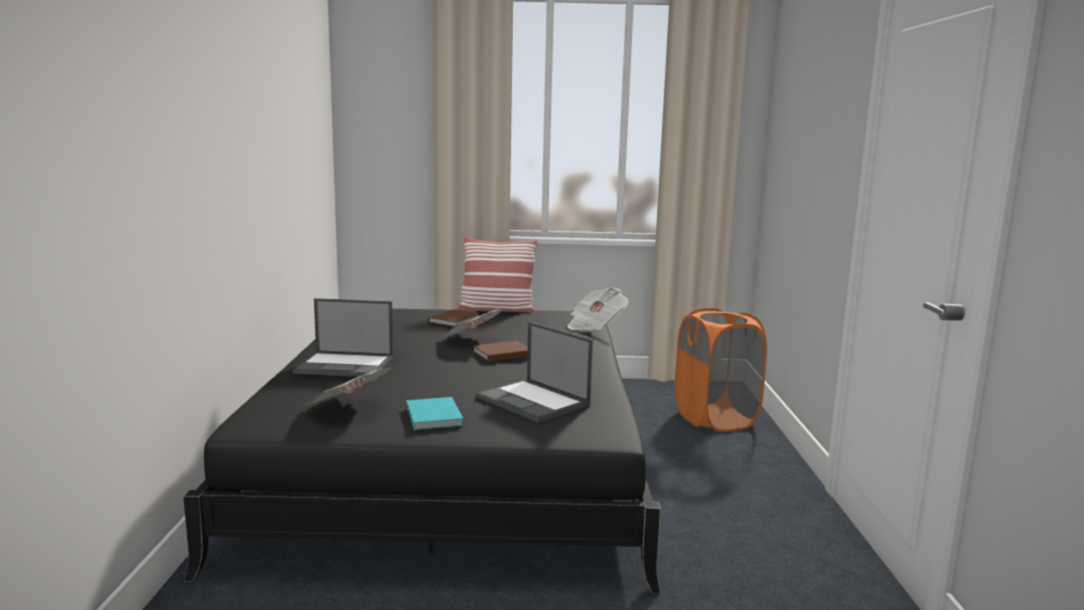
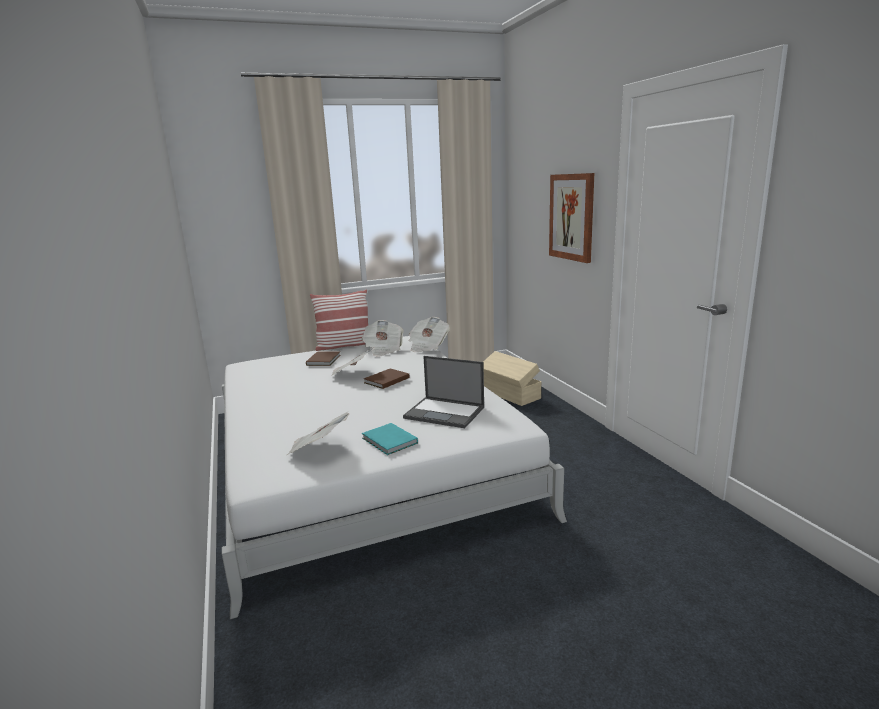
camera: 20 degrees left, 5 degrees up
(346, 365) = (281, 414): laptop -> none
(457, 457) = (362, 462): black bed -> white bed
(535, 320) = (383, 349): none -> newspaper
(715, 419) = (509, 394): orange laundry basket -> beige storage box
(821, 165) = (572, 217): none -> picture

